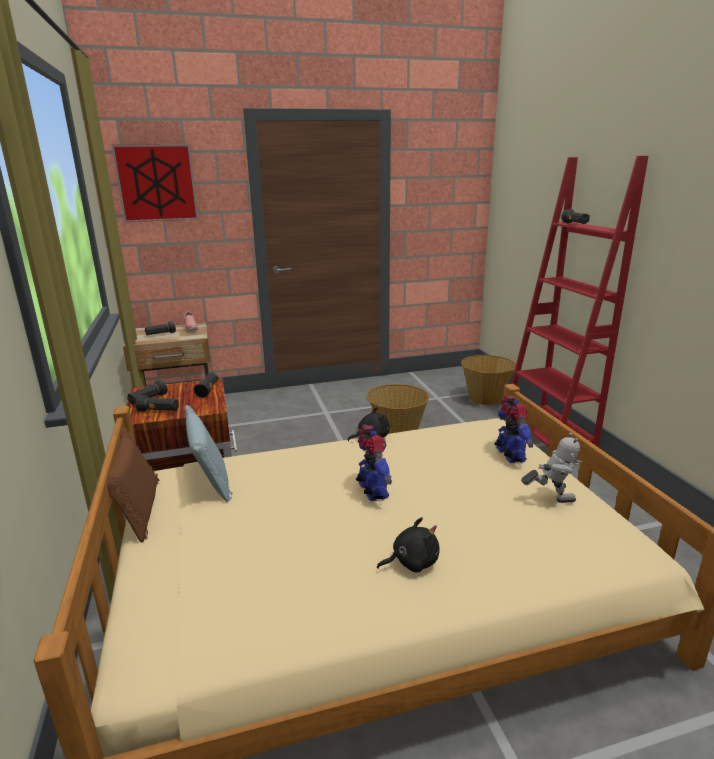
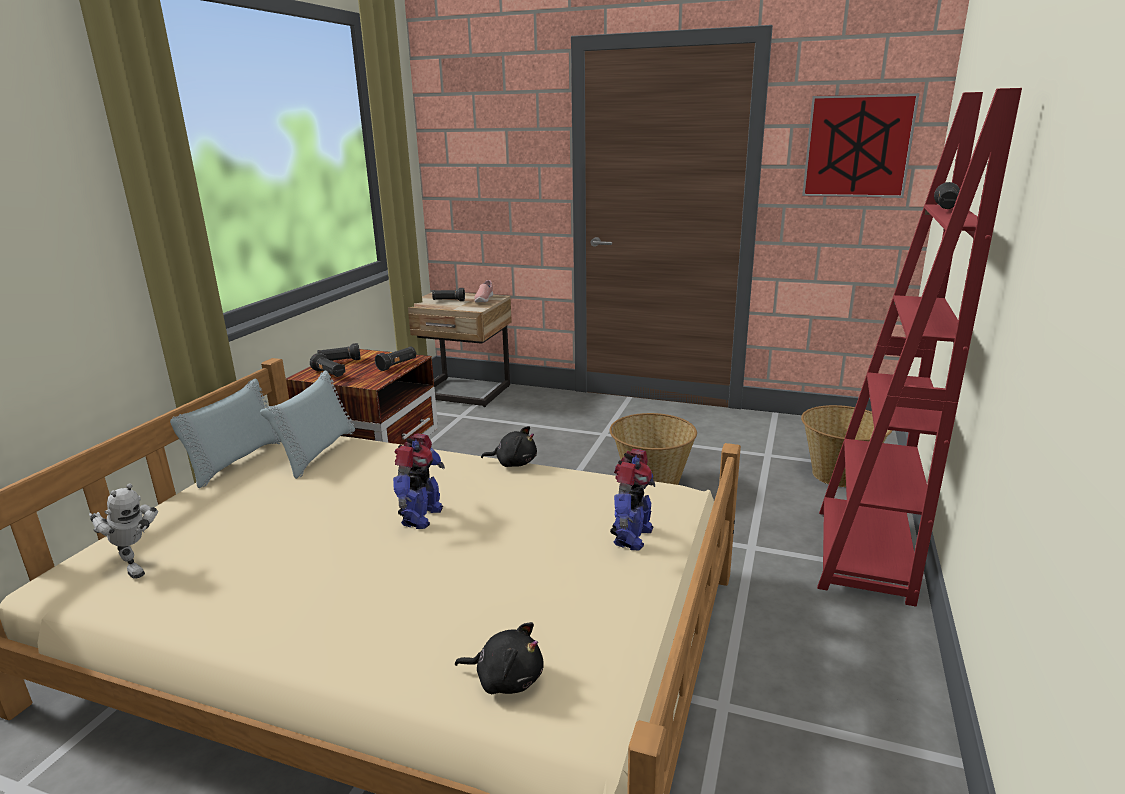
camera: 35 degrees right, 0 degrees up
(138, 510) = (235, 461): brown pillow -> blue pillow
(156, 183) = (472, 129): picture -> picture (857, 146)
(412, 562) = (341, 598): black plush toy -> black plush toy (506, 678)
(550, 498) = (591, 604): toy robot -> toy robot (134, 566)

